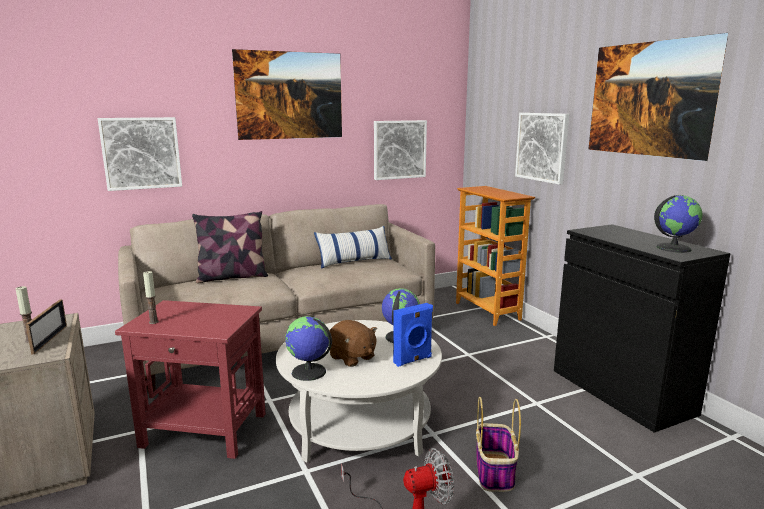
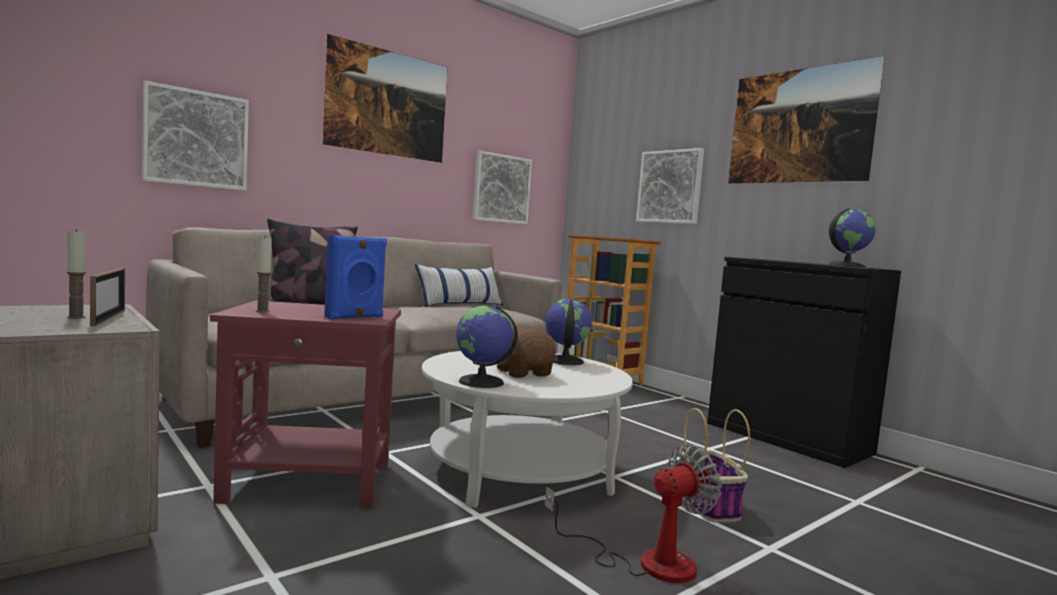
camera: 15 degrees left, 10 degrees down
(352, 357) = (523, 373): brown plush toy -> brown plush toy turned 150 degrees counterclockwise
(413, 360) = (599, 376): blue speaker -> blue speaker (355, 317)

